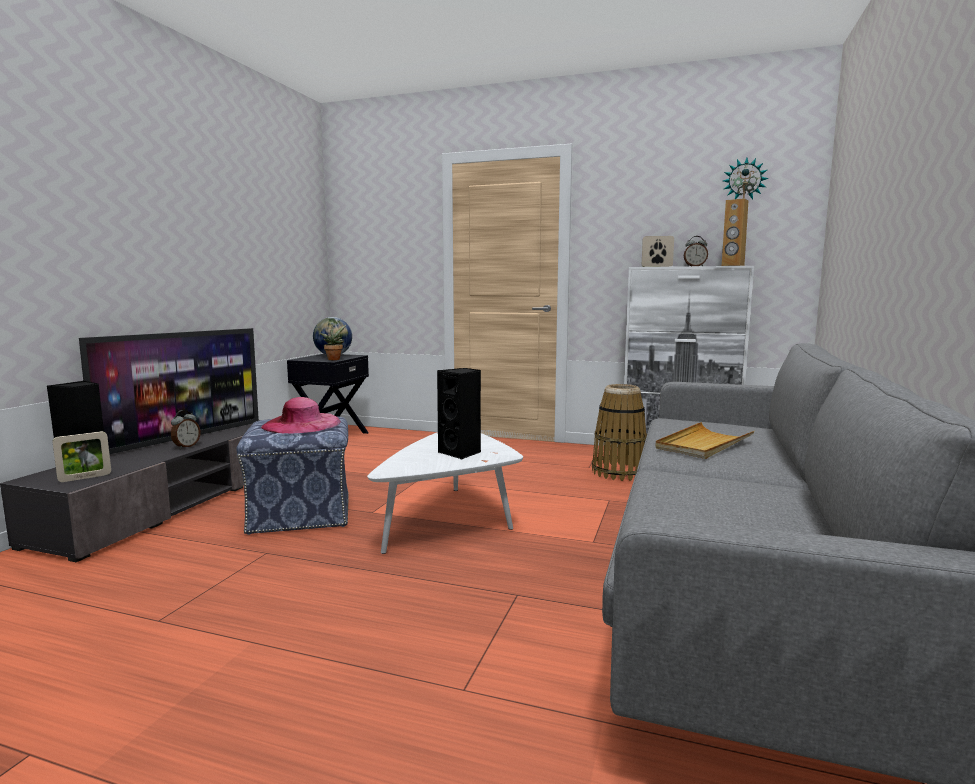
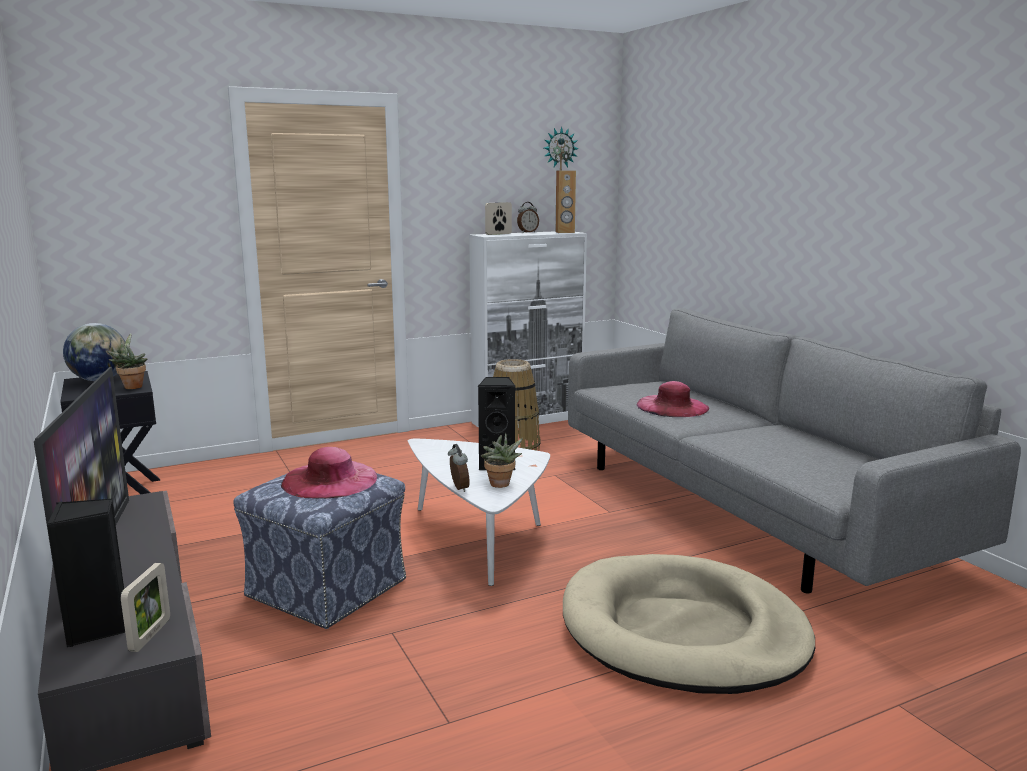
camera: 45 degrees left, 5 degrees up
(186, 446) = (144, 558): alarm clock -> alarm clock (458, 488)
(422, 465) = (500, 485): none -> potted plant
(426, 660) = (682, 631): none -> beige dog bed
(703, 444) = (672, 406): beige tray -> pink hat

